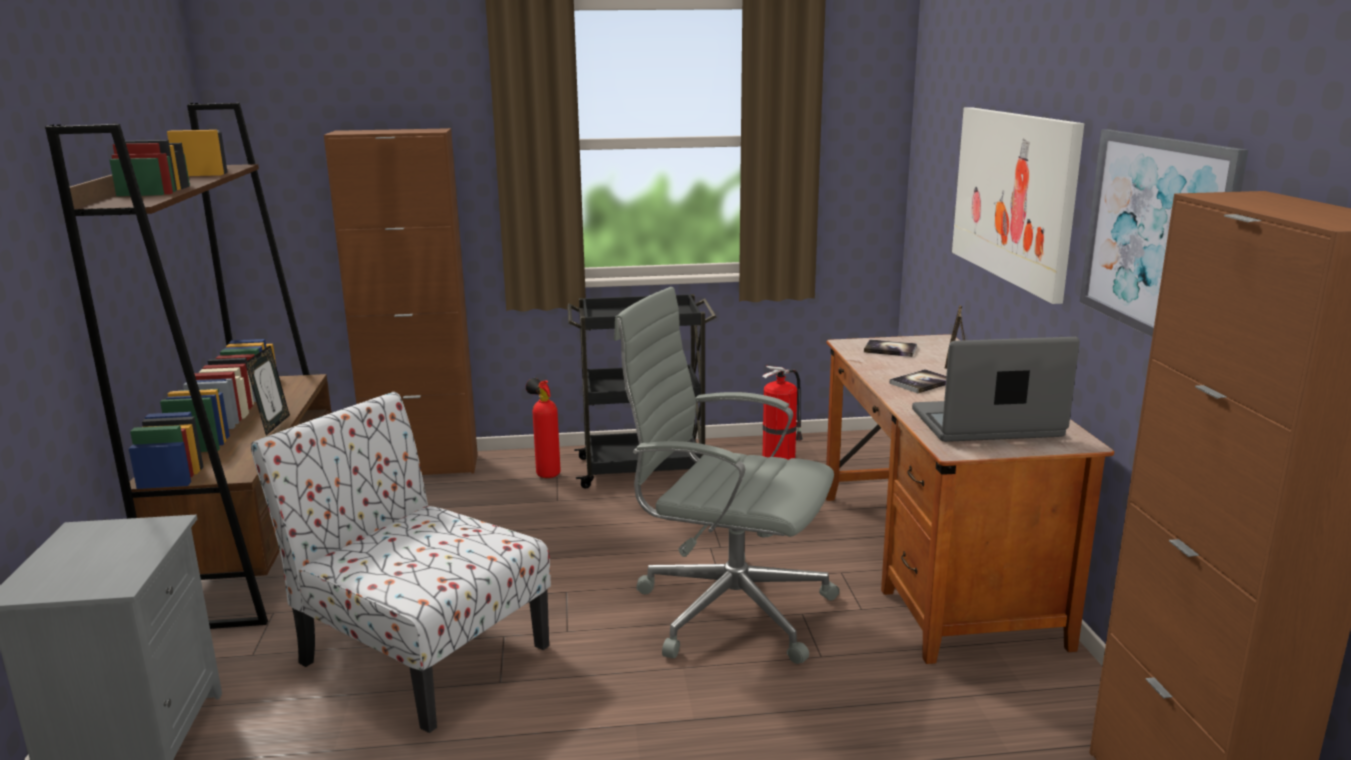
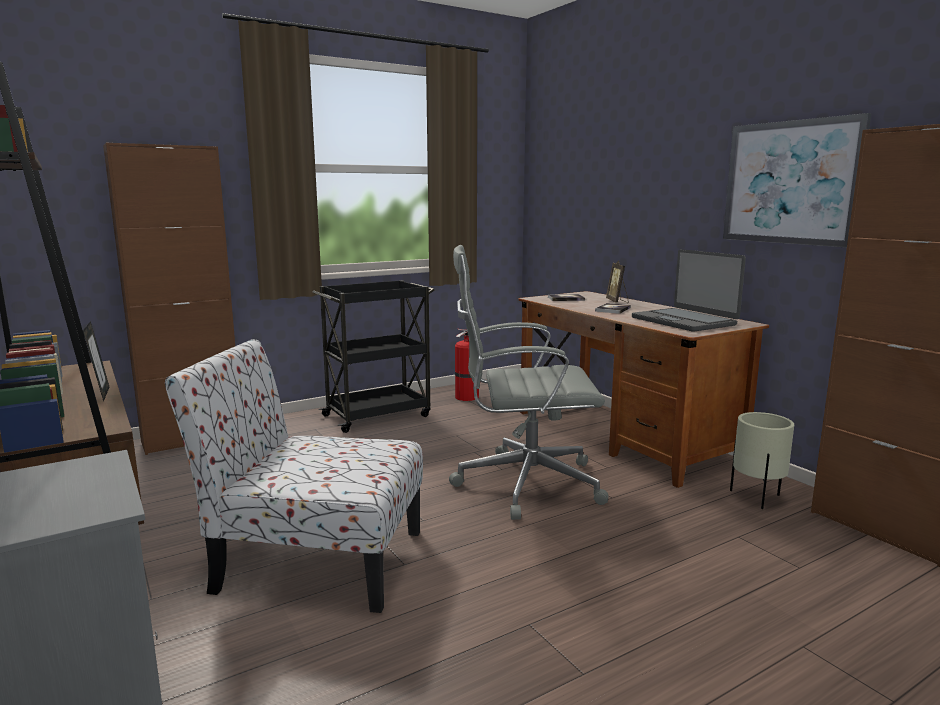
camera: 25 degrees left, 5 degrees down
(546, 474) = (304, 428): fire extinguisher -> none
(987, 424) = (684, 321): laptop -> laptop turned 90 degrees counterclockwise
(1013, 196) = (642, 188): picture -> none
(1028, 710) = (757, 498): none -> beige planter

